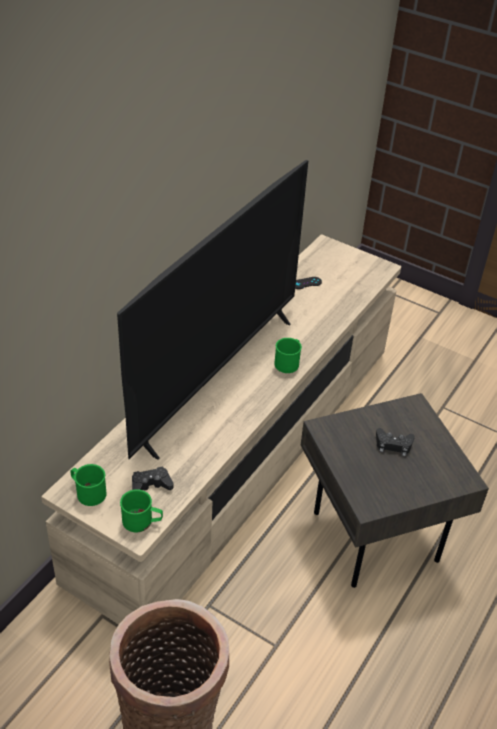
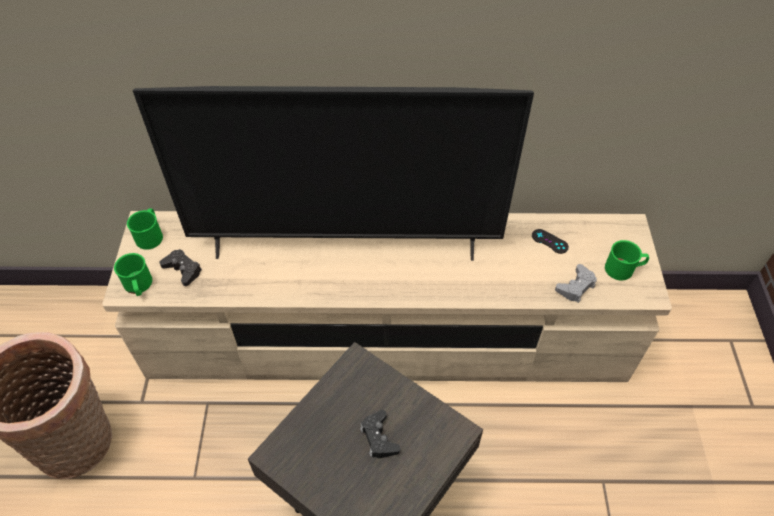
camera: 60 degrees right, 10 degrees up
(288, 362) = (415, 286): green mug -> green mug (623, 269)
(352, 292) = (576, 287): none -> grey game controller

